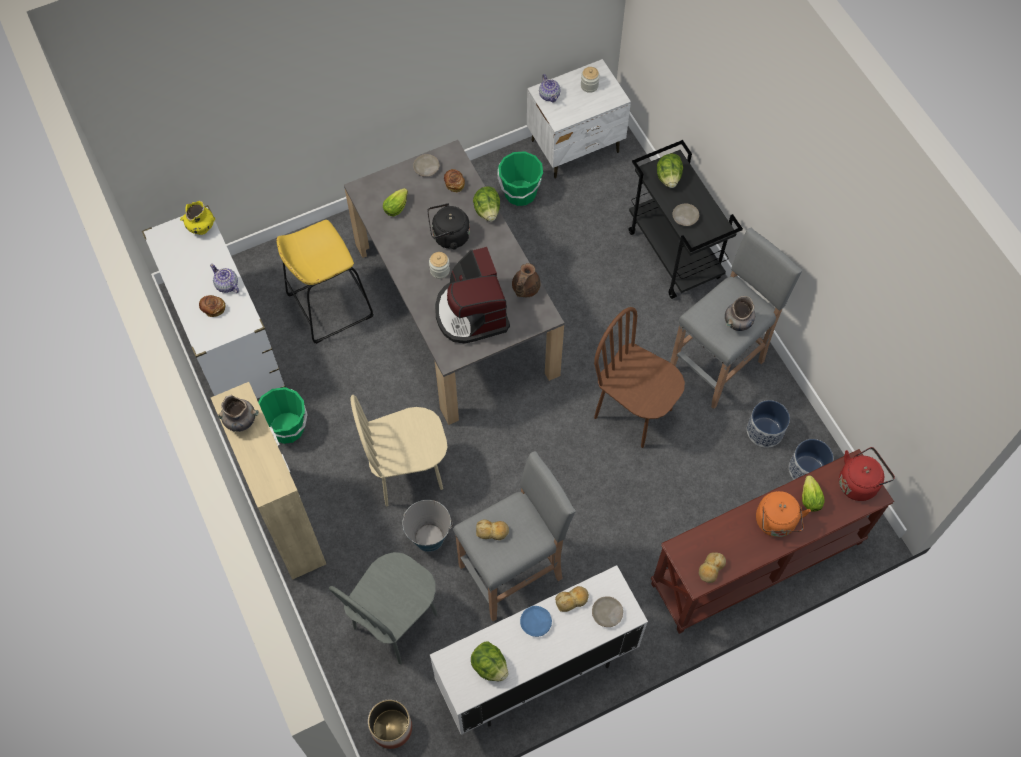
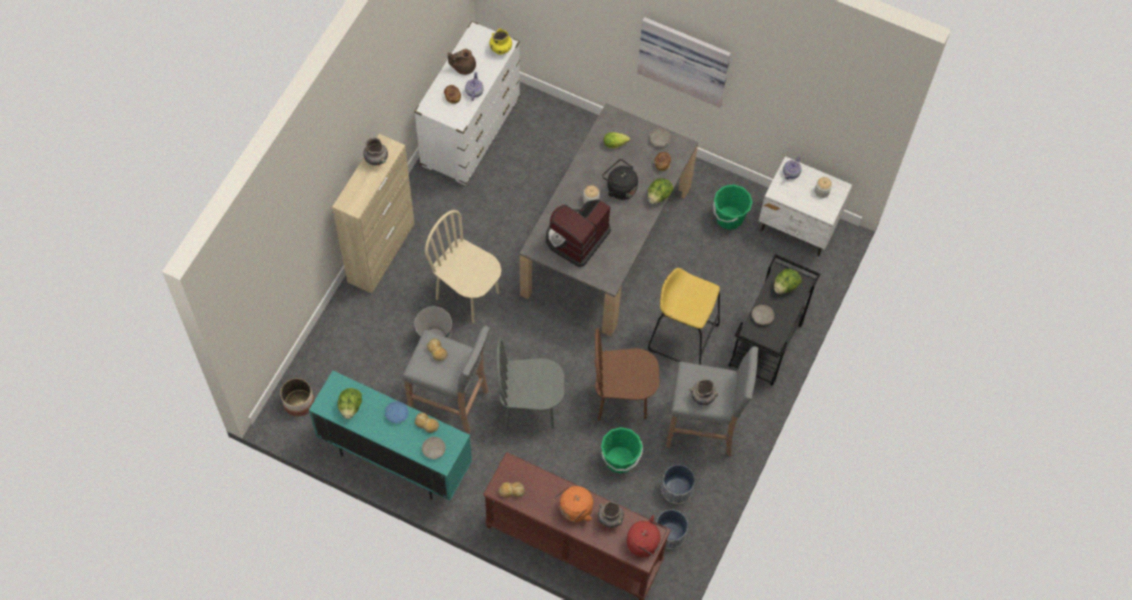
camera: 50 degrees right, 0 degrees up
(287, 428) = (441, 206): green bucket -> green bucket (619, 460)
(329, 305) = (545, 167): yellow stool -> yellow stool (683, 337)
(390, 66) = (685, 59): none -> picture
(396, 621) = (366, 358): grey chair -> grey chair (529, 408)
(525, 288) = (620, 256): brown teapot -> brown teapot (463, 67)
(536, 672) = (395, 460): white cabinet -> turquoise cabinet
(633, 413) = (621, 399): brown chair -> brown chair turned 90 degrees counterclockwise
(809, 497) = (609, 519): lettuce -> grey vase

